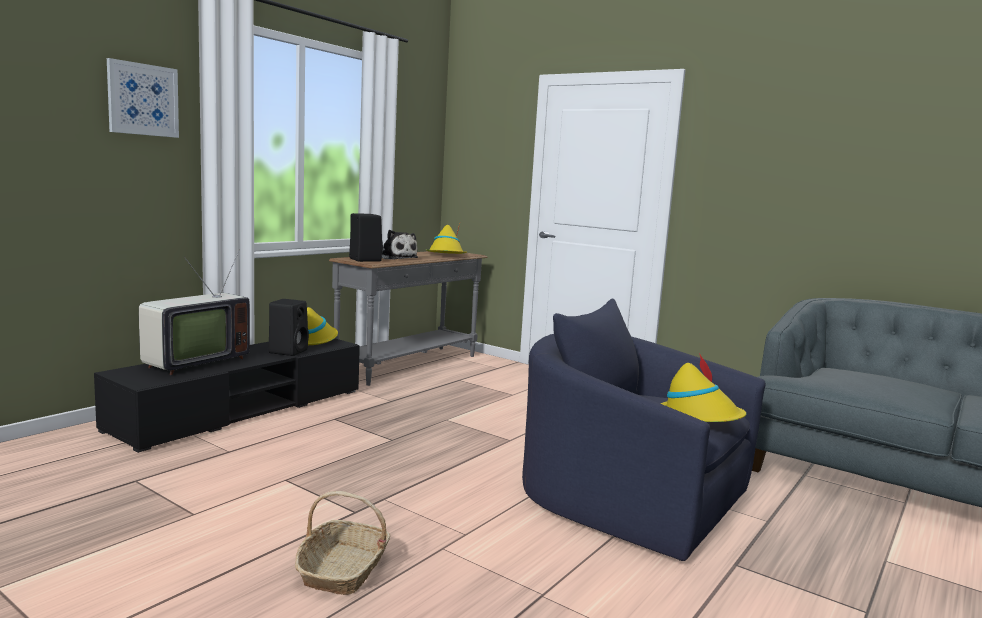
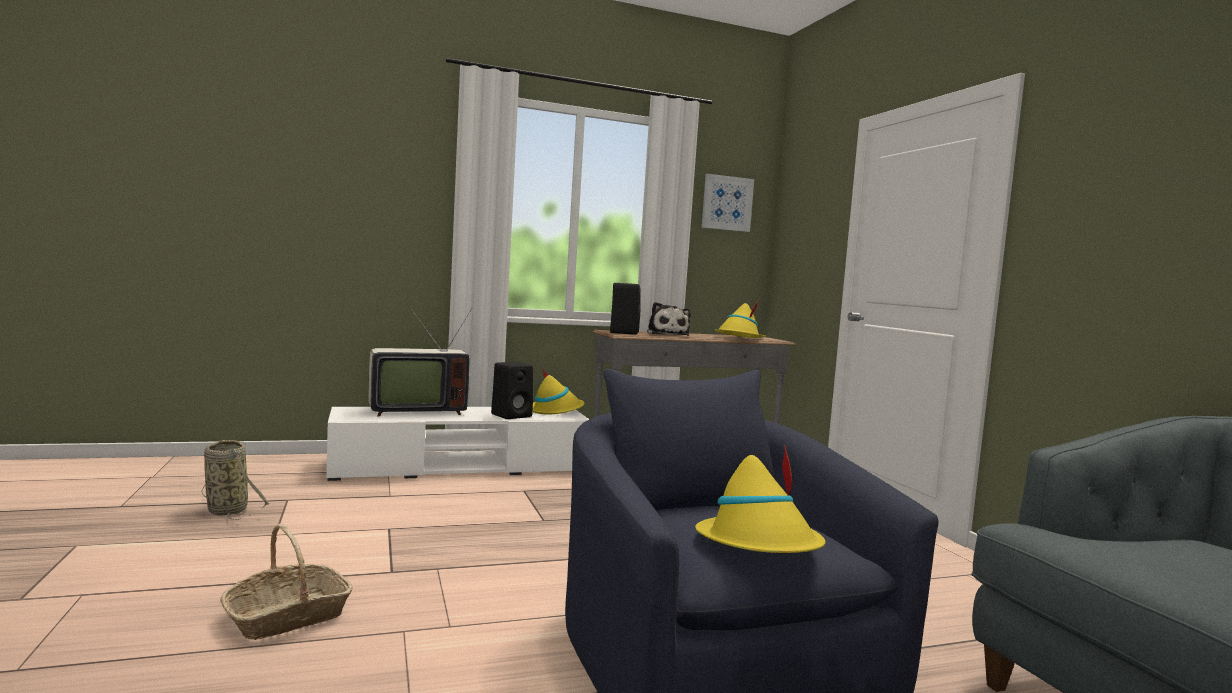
camera: 35 degrees right, 5 degrees down
(91, 507) = (226, 510): none -> basket
(143, 99) = (409, 170): picture -> picture (727, 203)
(241, 409) = (460, 467): black tv stand -> white tv stand

